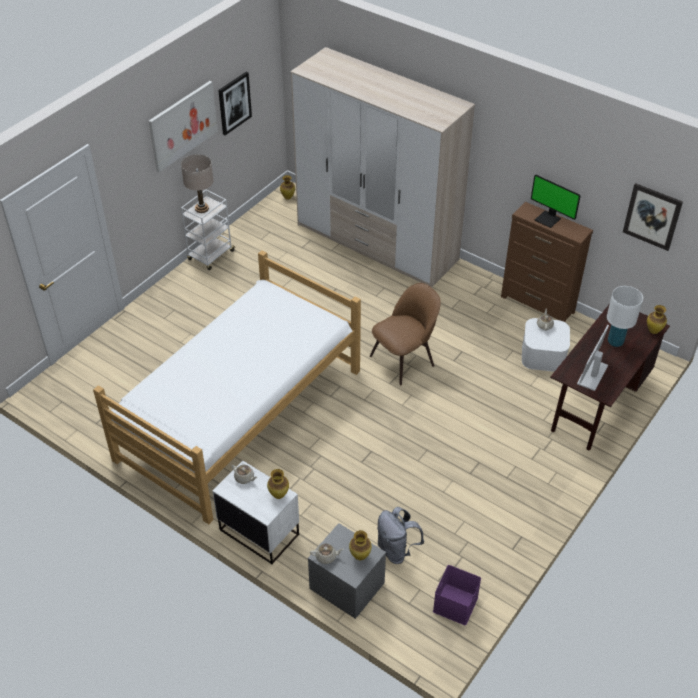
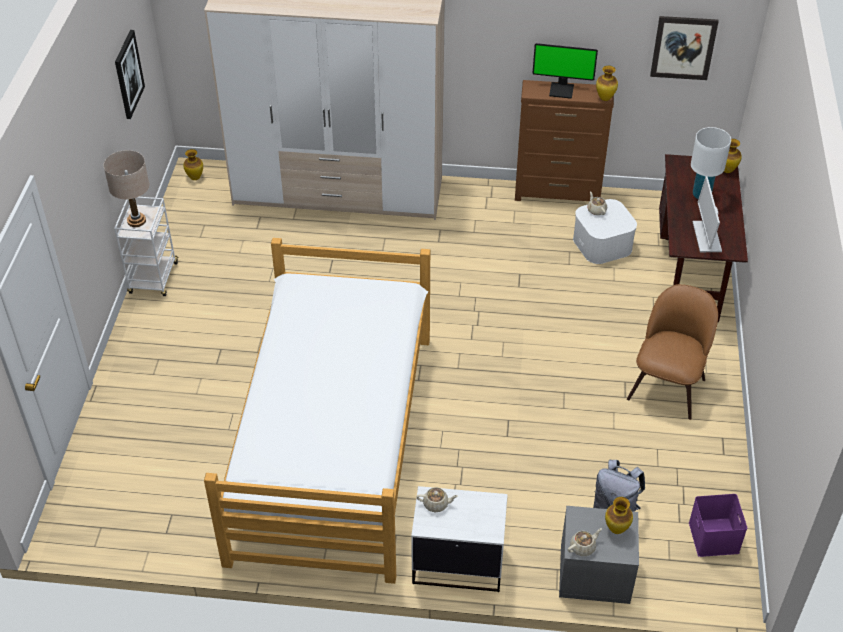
camera: 30 degrees left, 0 degrees up
(183, 125) = (97, 119): picture -> none
(278, 495) = (489, 505): vase -> vase (605, 98)
(404, 359) = (466, 307): brown chair -> brown chair (667, 386)

